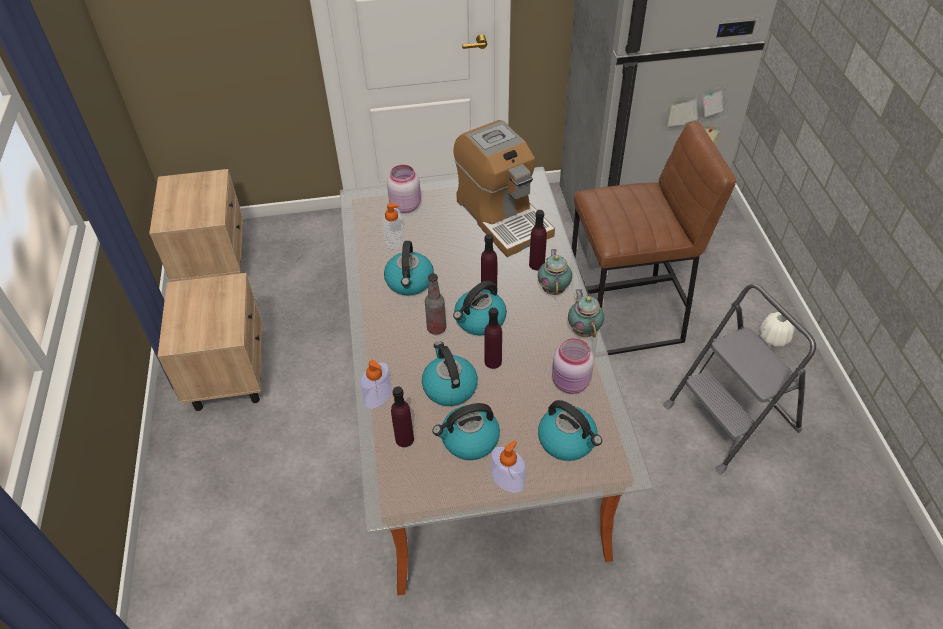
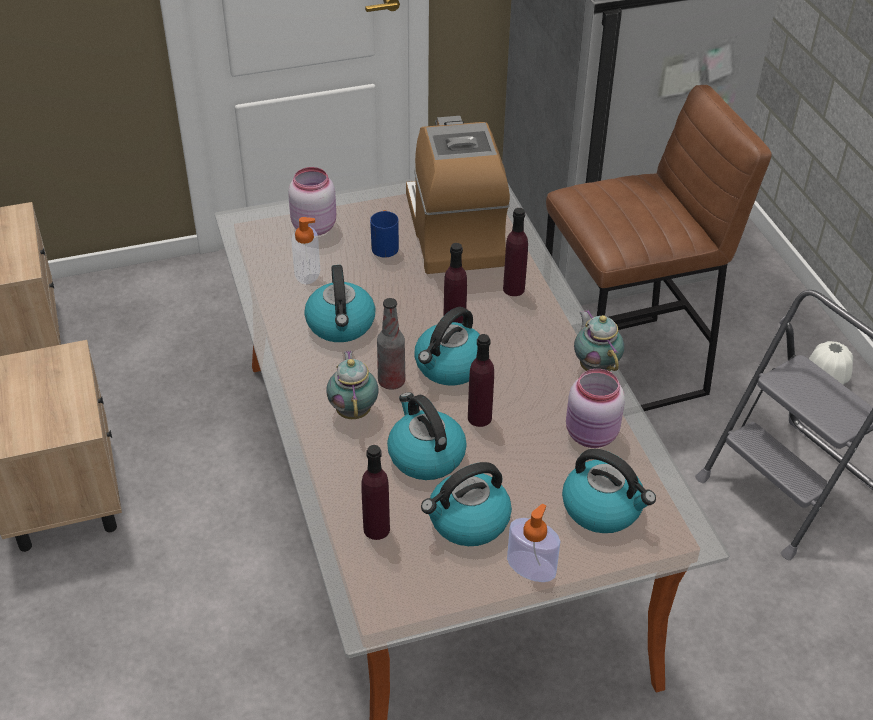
camera: 10 degrees left, 5 degrees down
(378, 396) = (326, 476): soap dispenser -> none
(452, 224) = (385, 246): none -> blue mug
(503, 217) = (454, 231): coffee machine -> coffee machine turned 150 degrees counterclockwise
(553, 288) = (543, 318): teapot -> teapot (353, 410)

